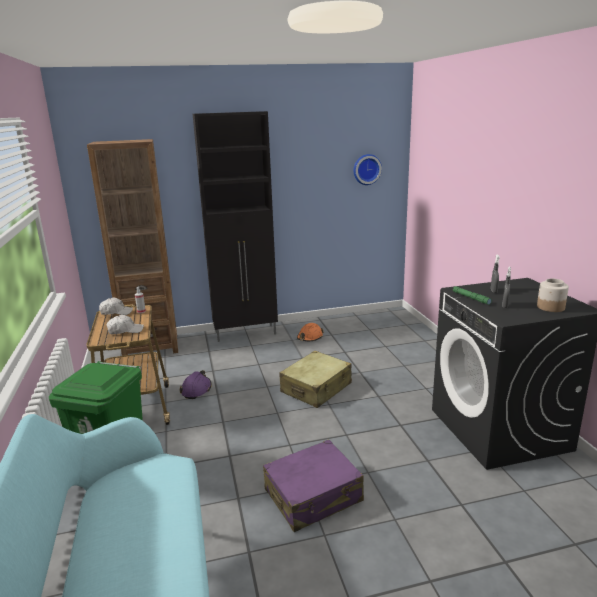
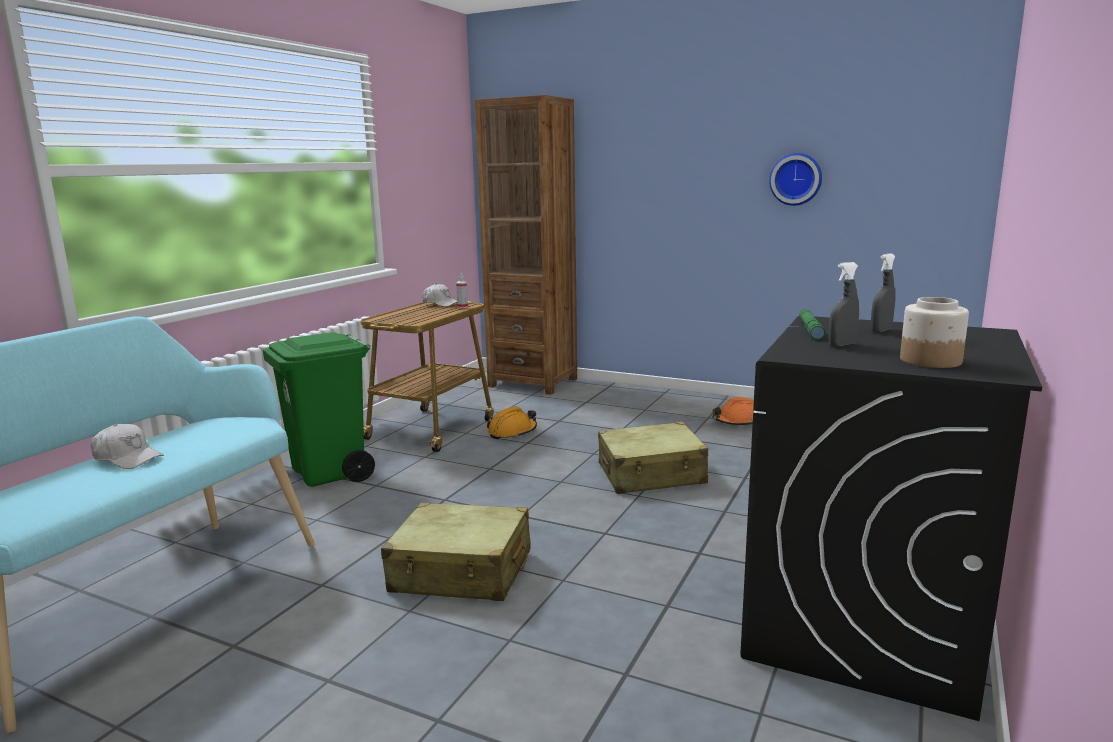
camera: 40 degrees right, 5 degrees down
(125, 330) = (415, 317): white cap -> white cap (127, 458)
(196, 390) = (512, 432): purple hard hat -> orange hard hat
(246, 333) = (660, 396): black cabinet -> none
(313, 496) = (461, 572): purple suitcase -> beige suitcase
(366, 169) = (908, 151): wall clock -> wall clock (796, 179)

